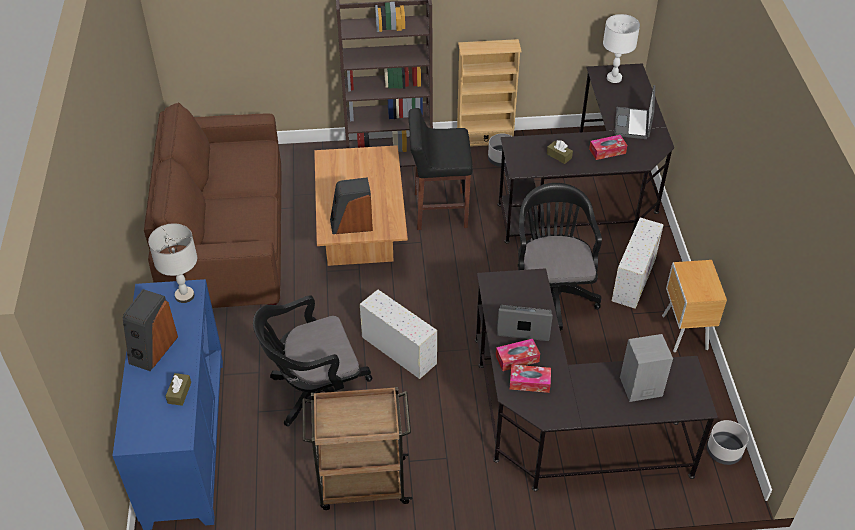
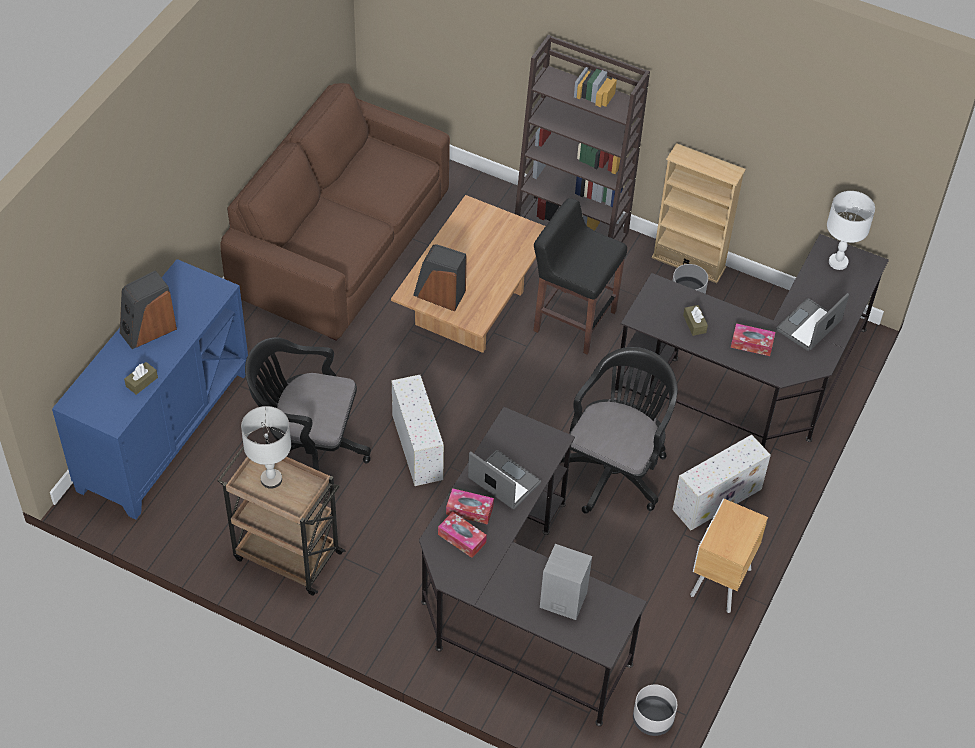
camera: 30 degrees right, 5 degrees up
(185, 295) = (210, 292): grey table lamp -> grey table lamp (271, 479)

